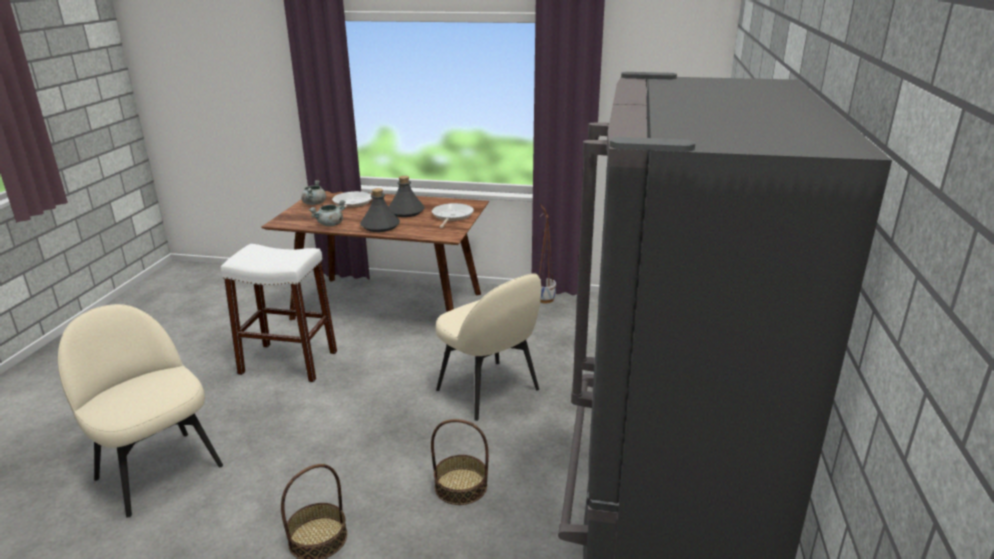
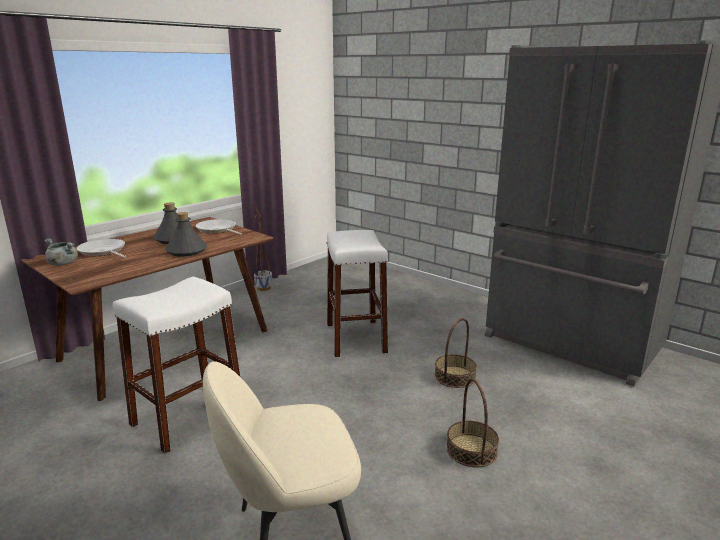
camera: 60 degrees left, 5 degrees down
(330, 224) = (138, 266): grey cooking pot -> none
(489, 391) = (356, 338): beige chair -> white stool

